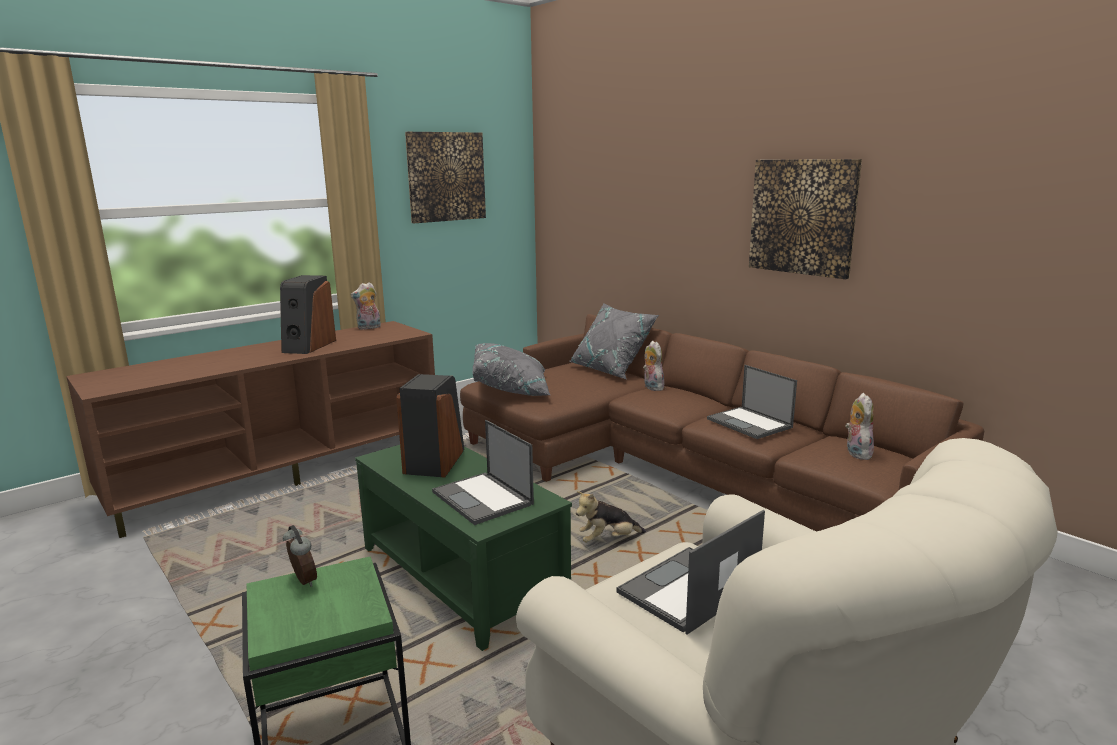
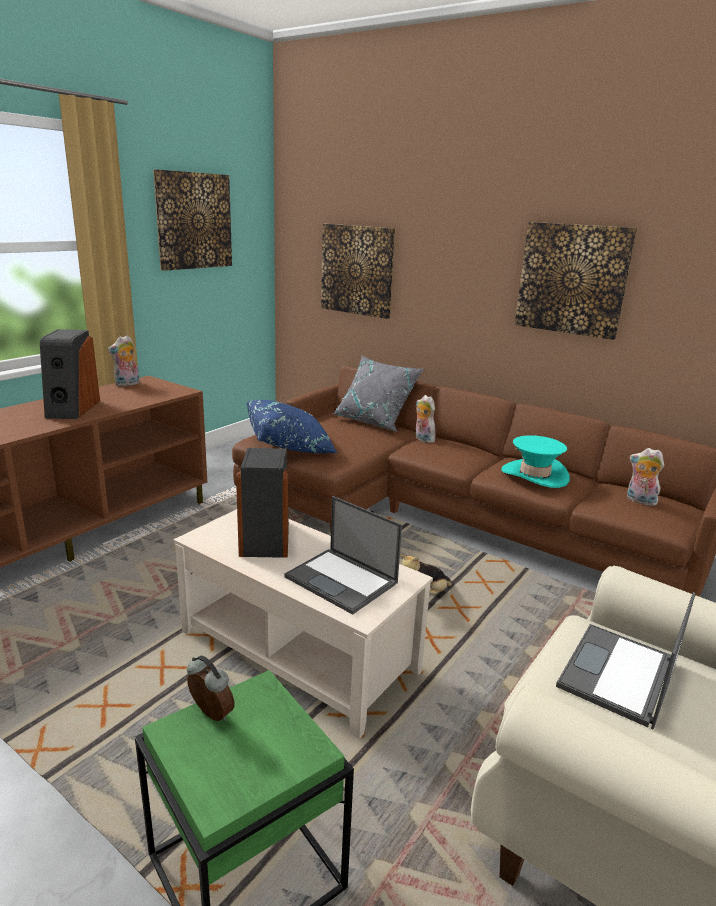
camera: 15 degrees left, 5 degrees up
(461, 575) = (298, 651): green coffee table -> beige coffee table
(511, 389) = (290, 446): grey pillow -> blue pillow
(605, 218) = (357, 270): none -> picture
(750, 423) = (534, 475): laptop -> turquoise hat
(856, 453) = (639, 501): plush toy -> plush toy turned 45 degrees counterclockwise

